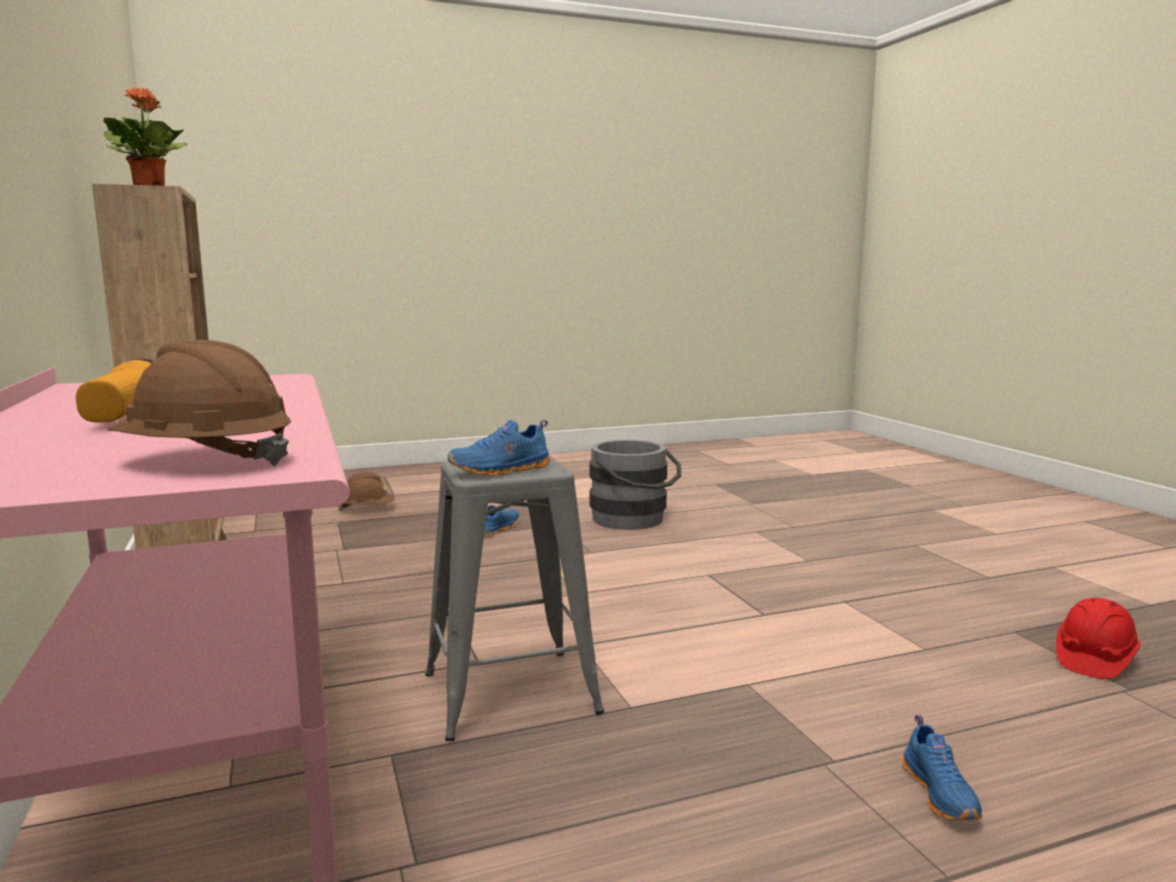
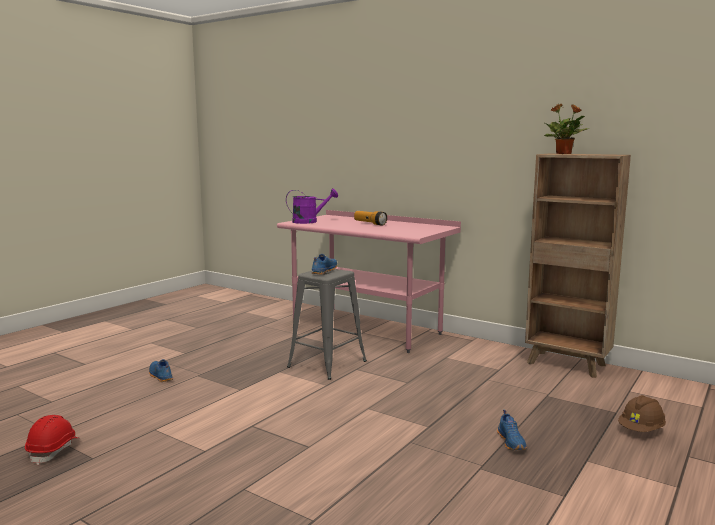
camera: 145 degrees right, 0 degrees up
(206, 460) = (309, 221): brown hard hat -> purple watering can
(633, 520) = (438, 495): grey bucket -> none

